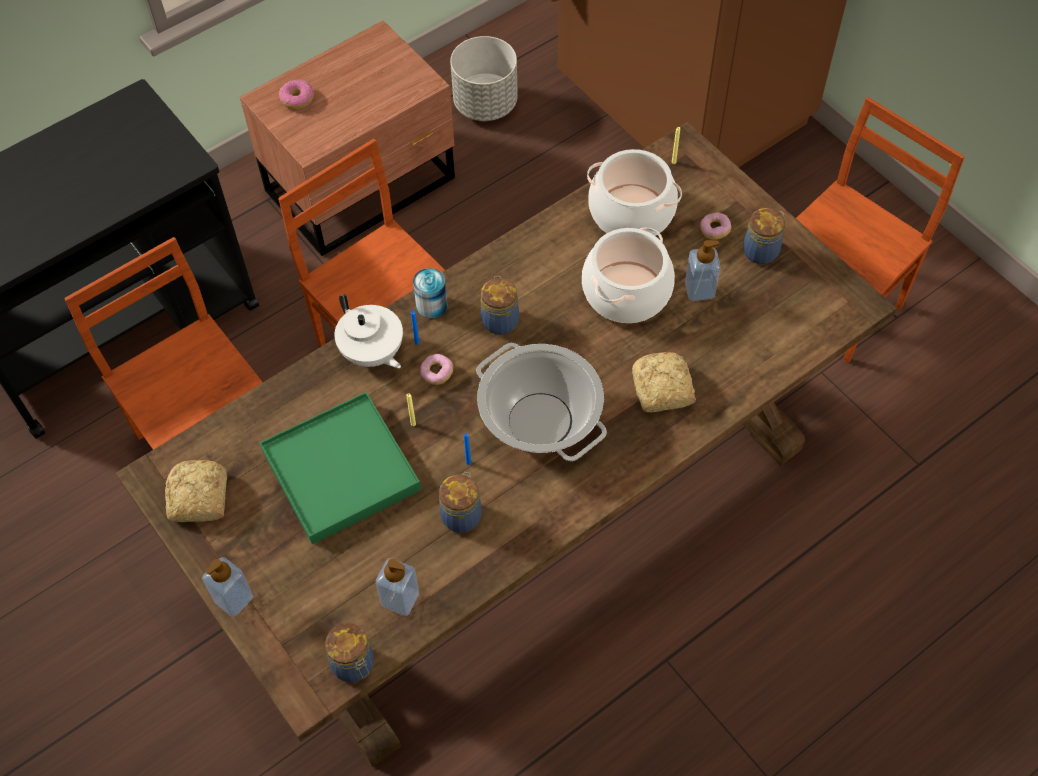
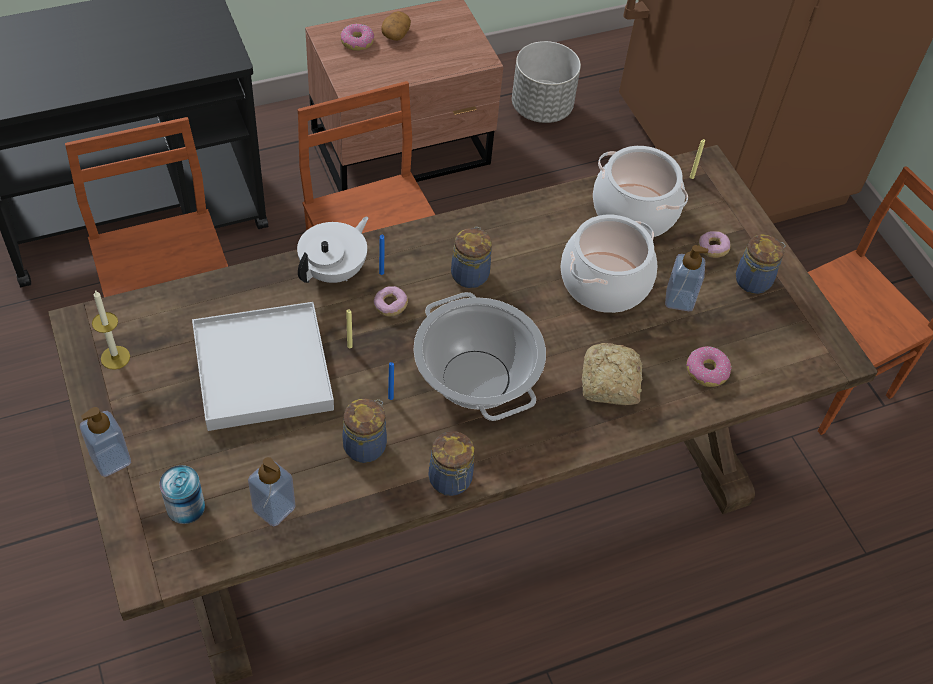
camera: 10 degrees right, 5 degrees down
(198, 499) = (115, 357): bread -> candle
(332, 79) = (395, 33): none -> potato
(340, 471) = (262, 370): green tray -> white tray
(354, 665) = (203, 559): jar -> jar (451, 481)
(372, 353) = (334, 271): white teapot -> white teapot turned 120 degrees counterclockwise
(431, 305) = (408, 243): can -> can (185, 507)
(745, 353) = (707, 372): none -> donut

